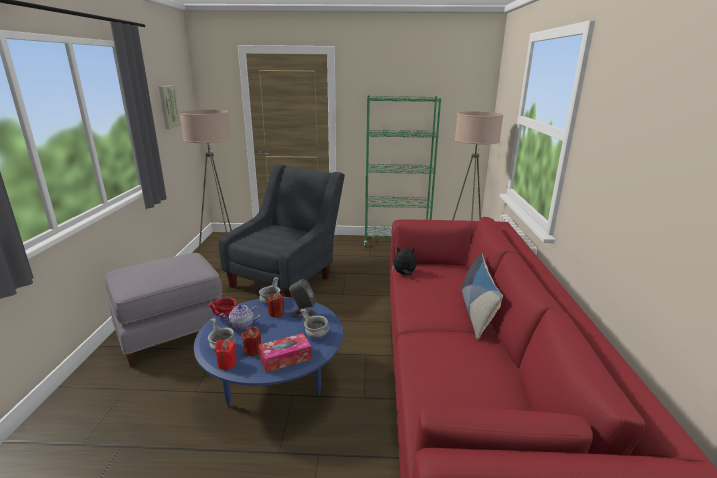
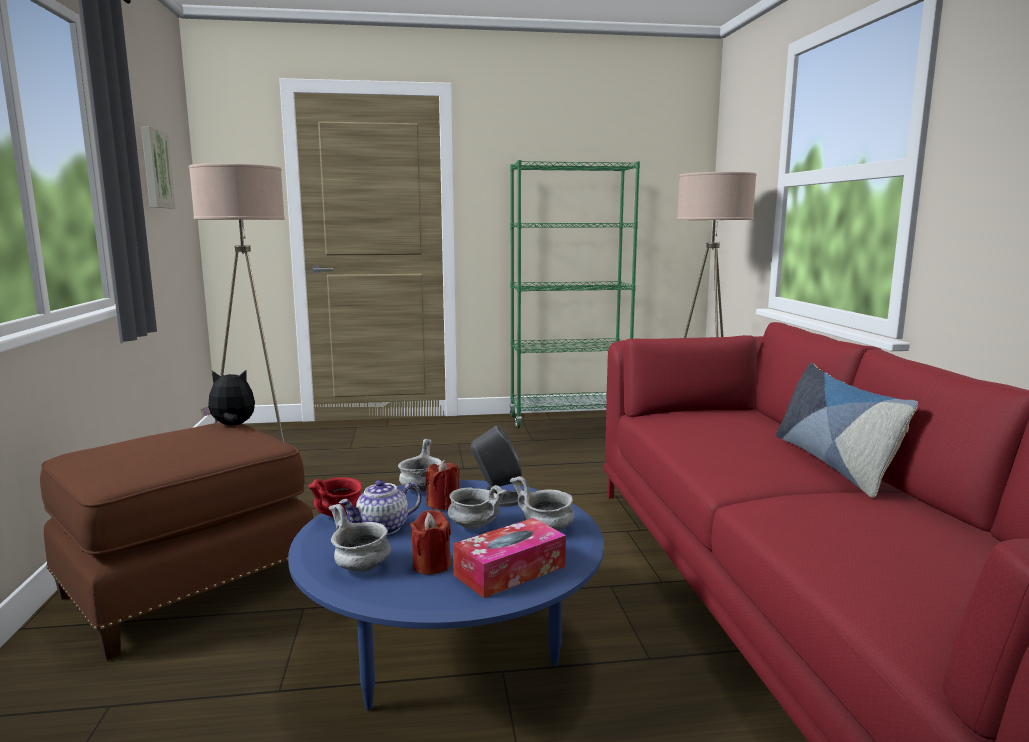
camera: 10 degrees left, 10 degrees down
(172, 330) = (188, 585): grey ottoman -> brown ottoman
(227, 364) = (386, 592): red candle -> none
(284, 329) = (475, 526): none -> grey bowl
(287, 278) = (396, 481): grey armchair -> none
(404, 274) = (659, 426): plush toy -> plush toy (232, 425)

